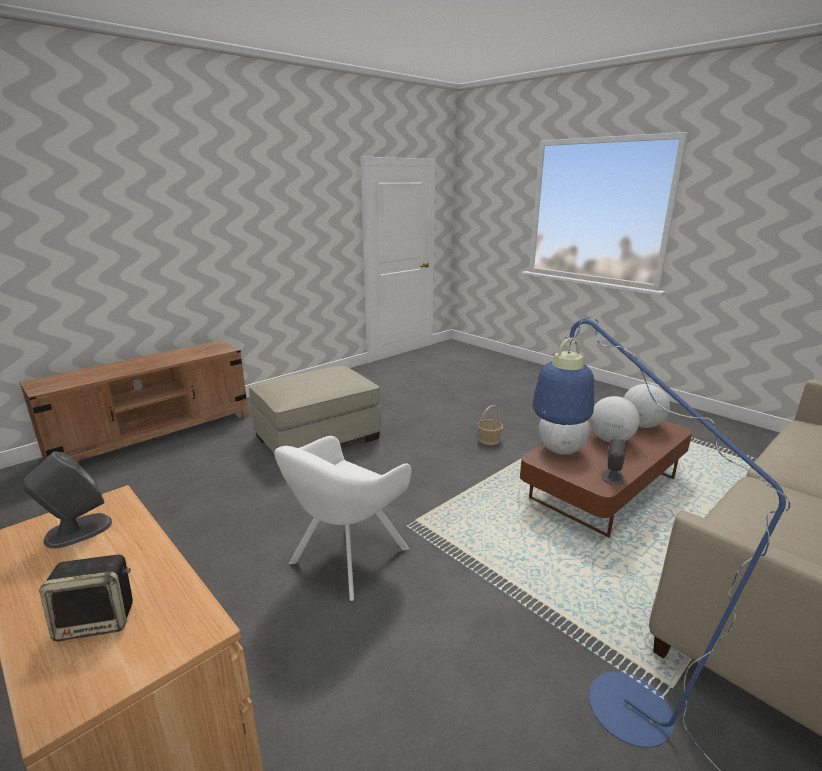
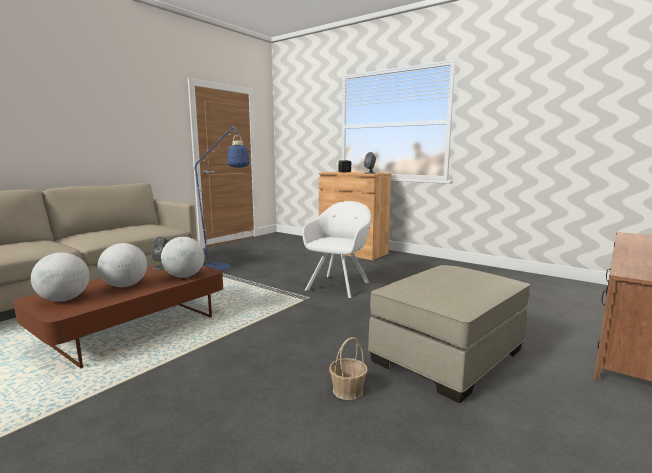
camera: 170 degrees right, 10 degrees down
(489, 439) = (222, 372): basket -> basket (347, 390)

